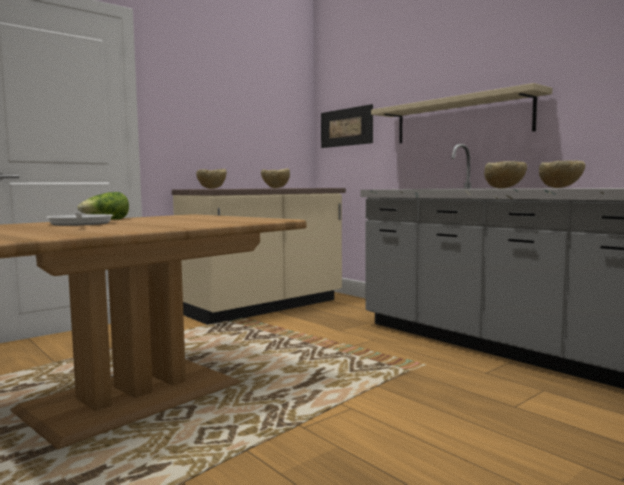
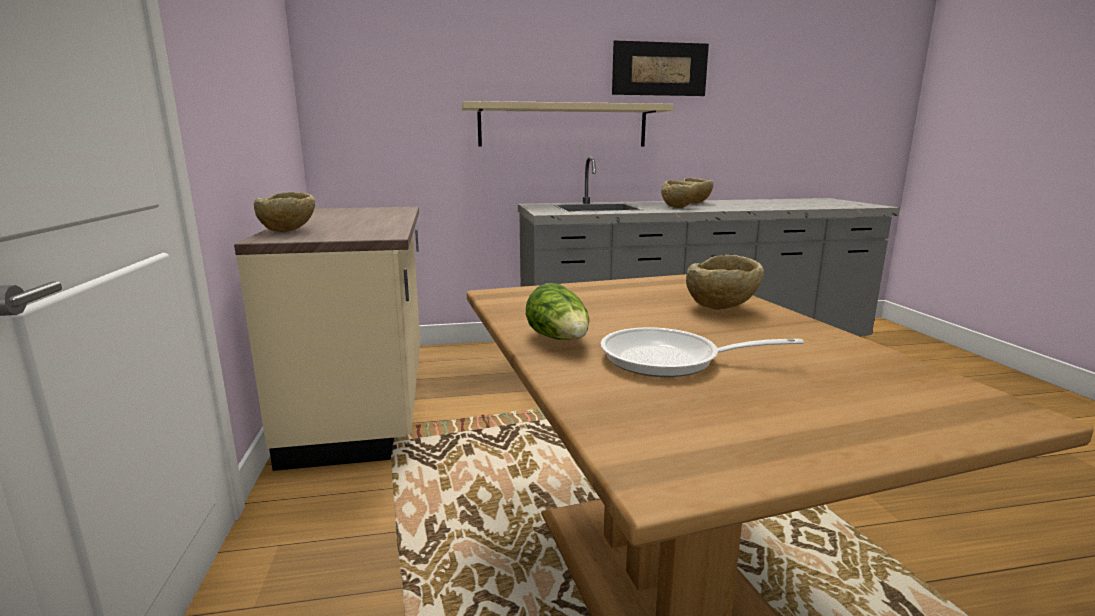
camera: 60 degrees left, 10 degrees up
(275, 188) = (359, 217): beige bowl -> beige bowl (721, 308)
(346, 127) = (376, 115): picture -> picture (659, 69)

